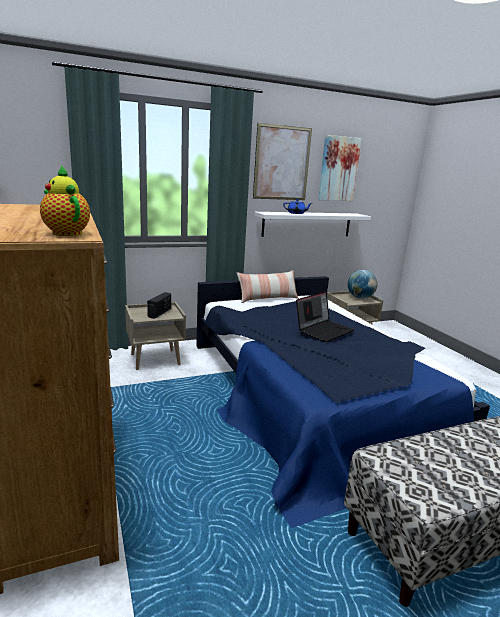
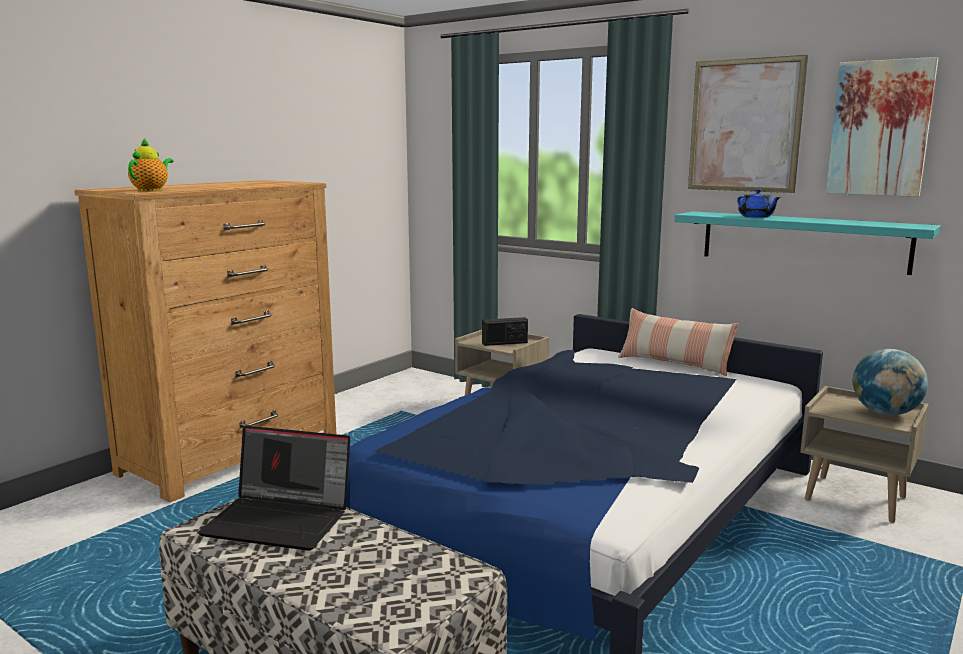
camera: 60 degrees right, 5 degrees down
(307, 224) = (802, 241): white shelf -> turquoise shelf
(324, 330) = (597, 406): laptop -> laptop (281, 520)

